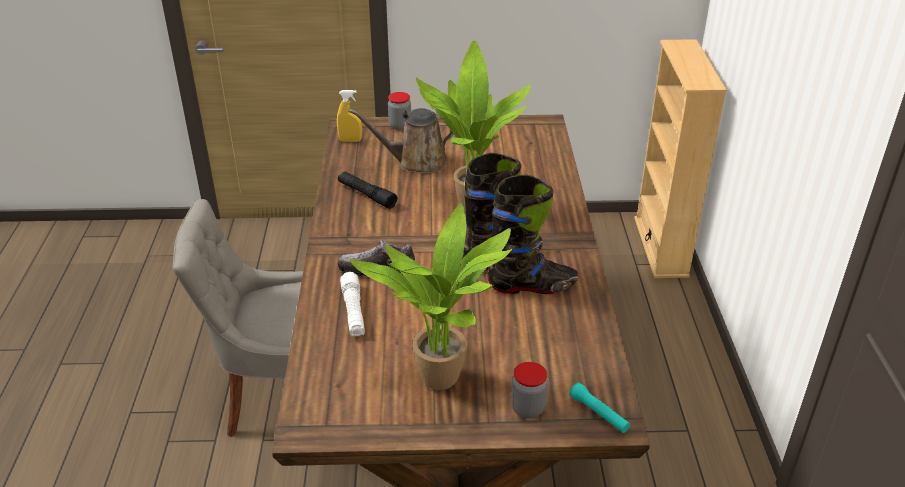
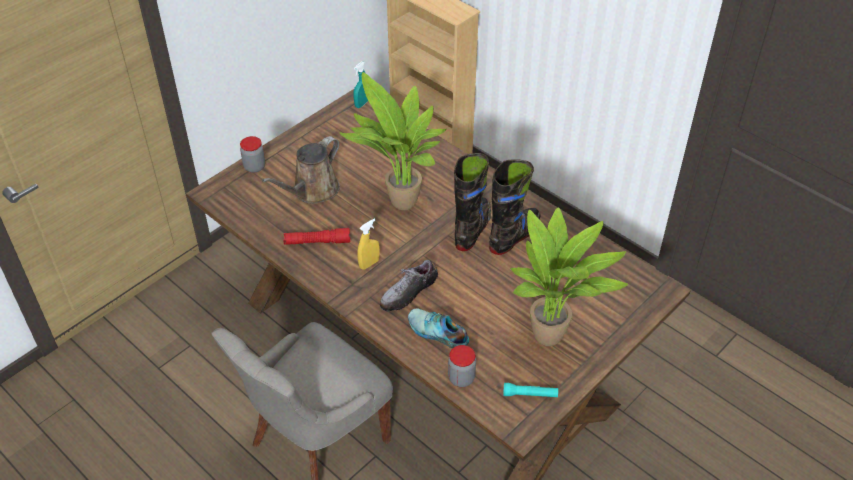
camera: 45 degrees left, 10 degrees up
(350, 140) = (235, 204): yellow spray bottle -> yellow spray bottle (369, 264)
(353, 311) = (437, 333): white flashlight -> shoe
(367, 195) = (317, 242): black flashlight -> red flashlight
(528, 408) = (613, 317): jar -> jar (461, 378)
(547, 126) = (362, 103): none -> turquoise spray bottle
(599, 413) = (648, 291): turquoise flashlight -> turquoise flashlight (530, 394)

